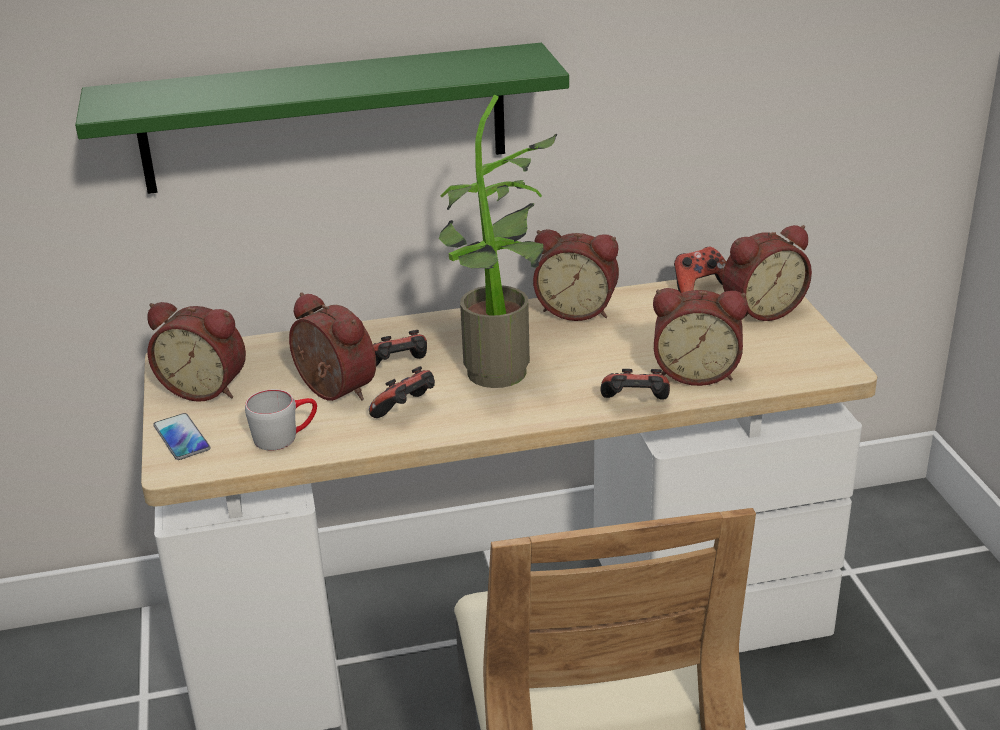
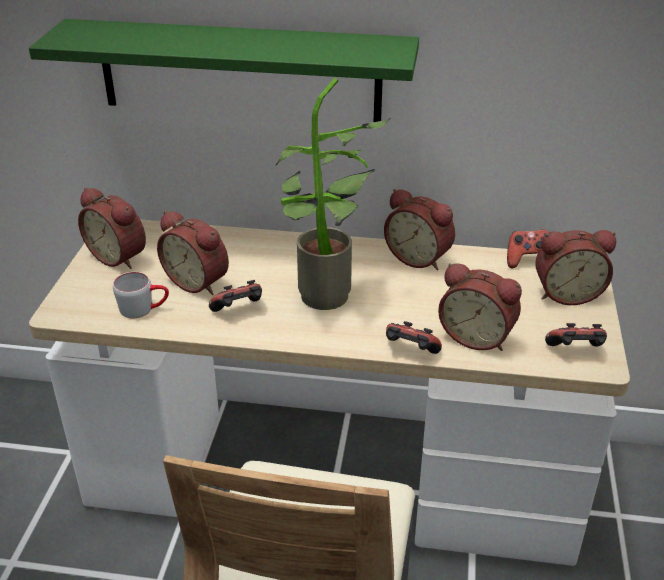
camera: 20 degrees right, 5 degrees up
(181, 438) = (78, 291): phone -> none
(331, 392) = (199, 281): alarm clock -> alarm clock turned 150 degrees clockwise
(399, 369) = (257, 274): game controller -> game controller (575, 352)

